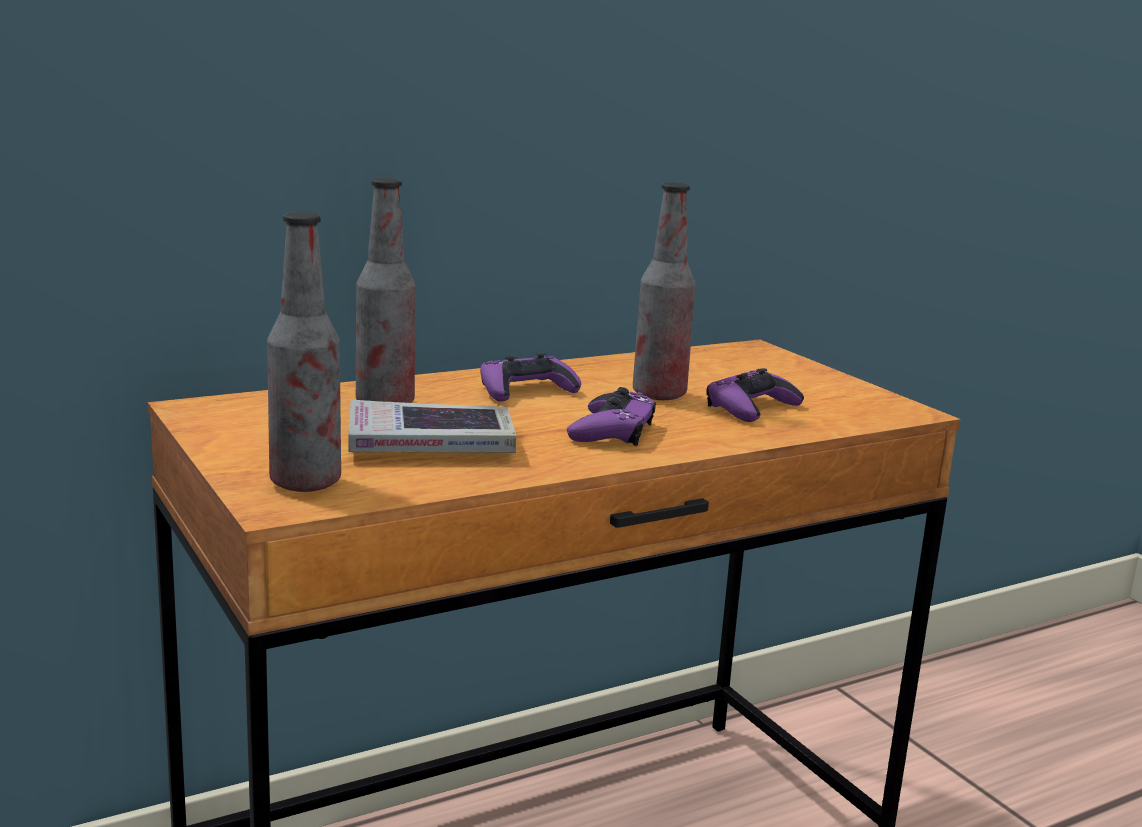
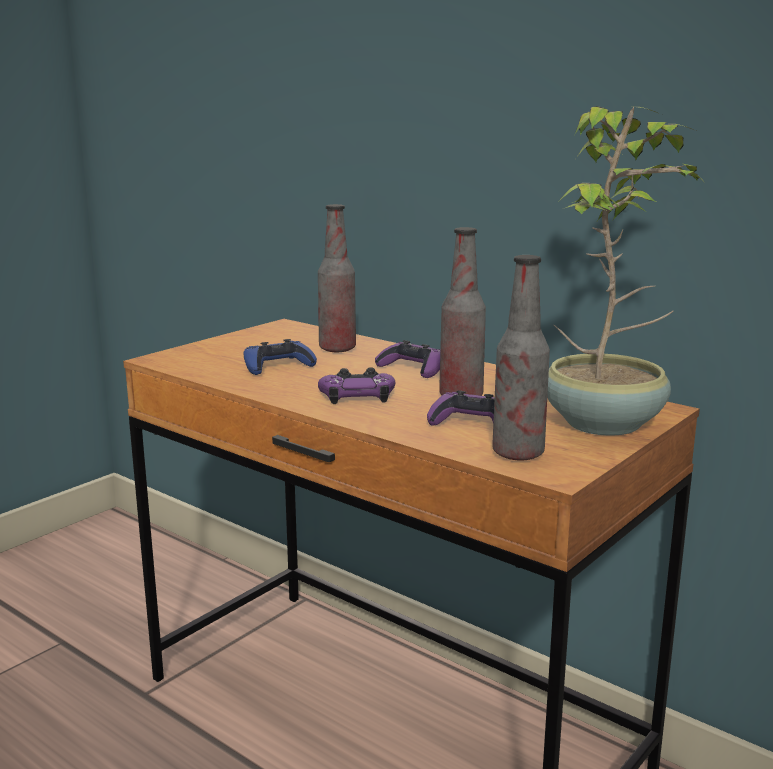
camera: 70 degrees right, 0 degrees up
(305, 483) = (192, 357): bottle -> bottle (518, 453)
(430, 444) = (277, 366): book -> blue game controller
(785, 370) = (606, 423): none -> potted plant

